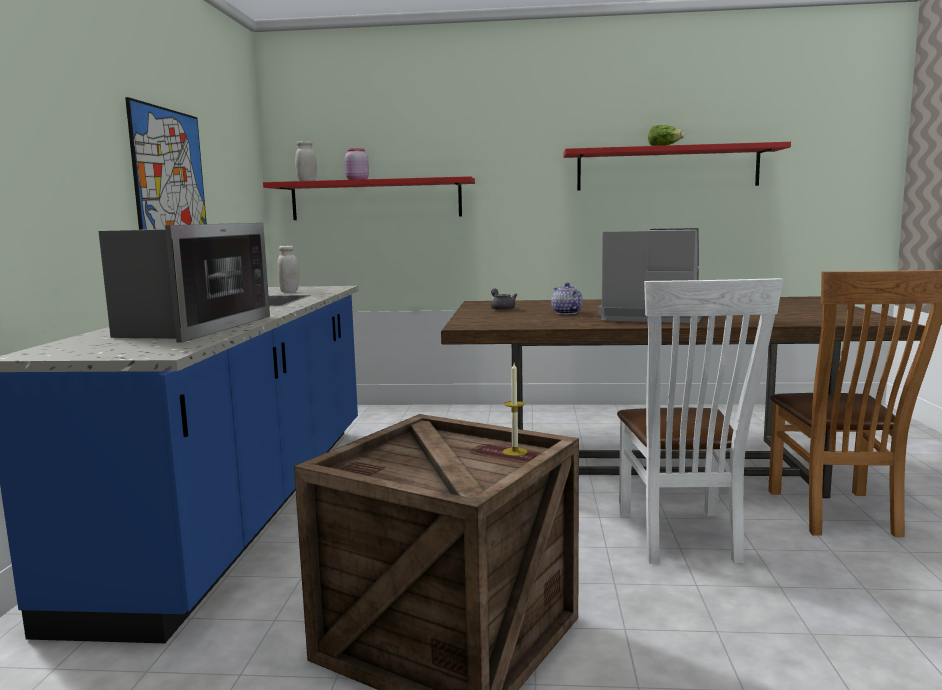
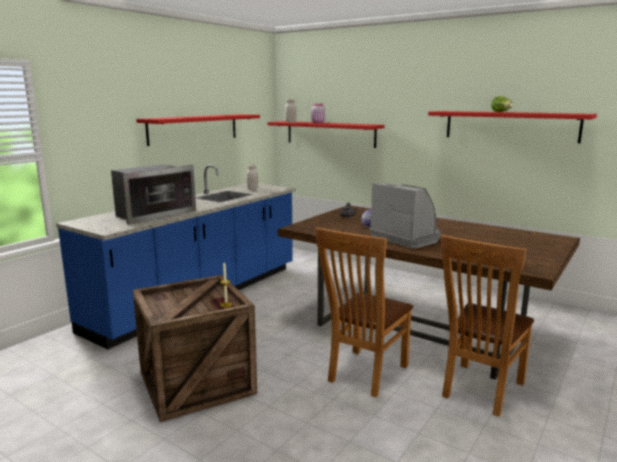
camera: 30 degrees right, 5 degrees up
(170, 178) = (194, 128): picture -> red shelf
(682, 539) = (364, 374): white chair -> brown chair

